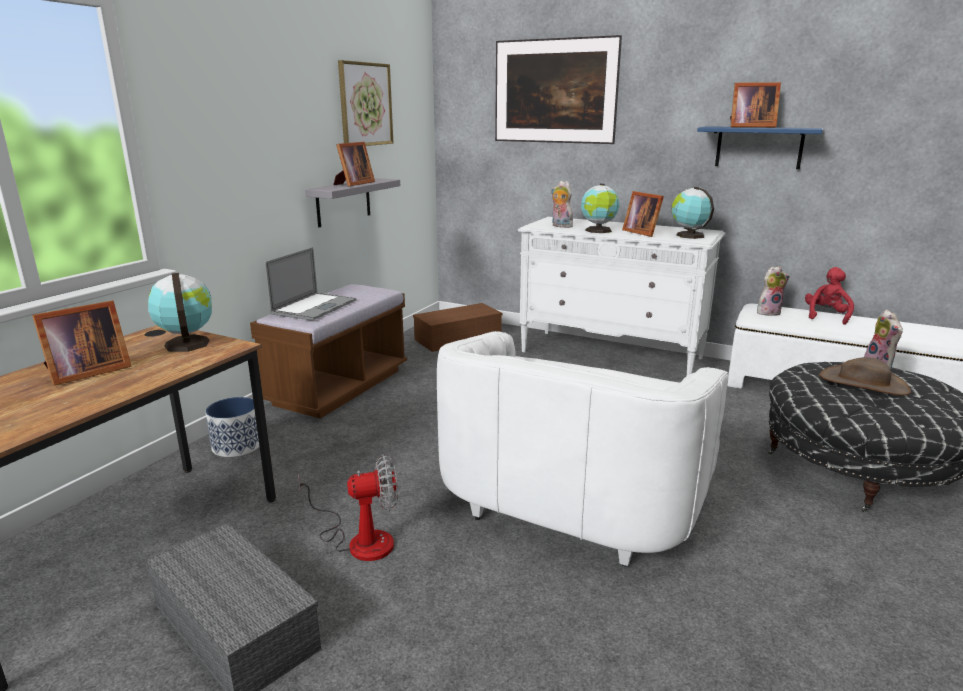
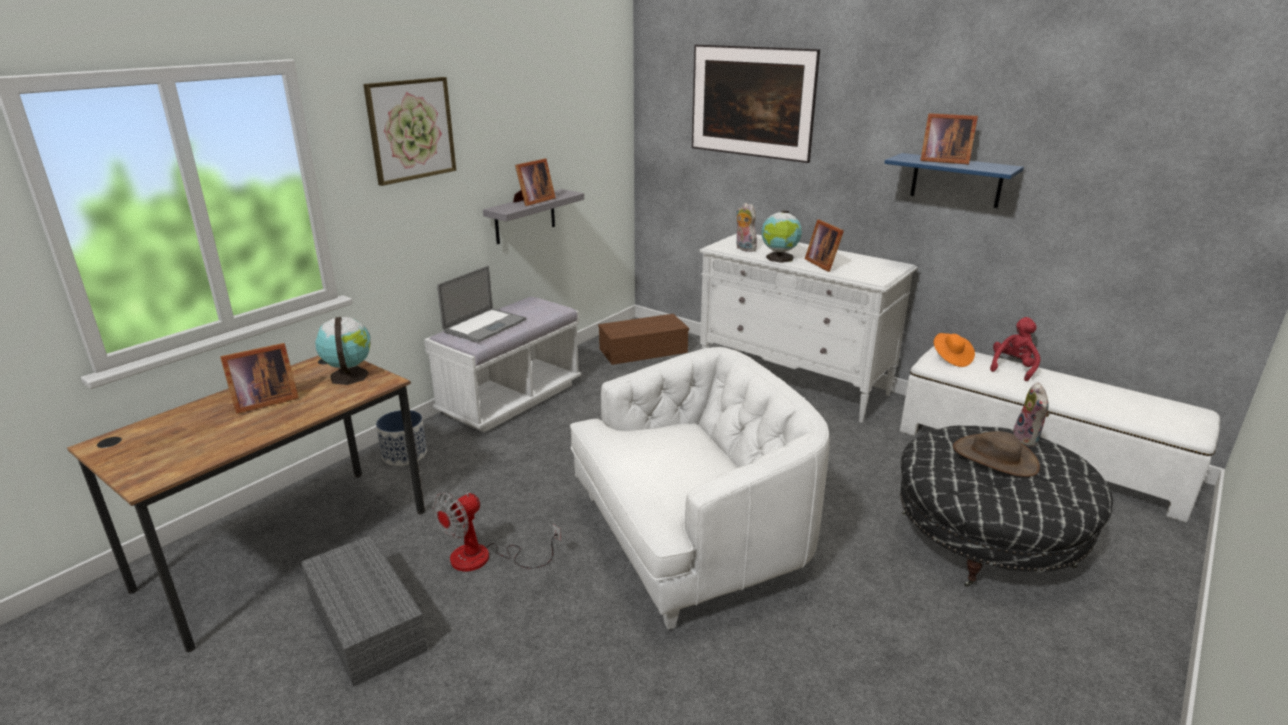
camera: 10 degrees right, 5 degrees up
(339, 387) = (510, 399): brown bench -> white bench
(359, 540) = (484, 558): fan -> fan turned 135 degrees clockwise
(365, 104) = (551, 117): picture -> picture (411, 130)
(575, 497) = (690, 539): white armchair -> white armchair turned 150 degrees counterclockwise
(689, 235) = (871, 271): globe -> none
(768, 312) = (951, 358): plush toy -> orange hat

